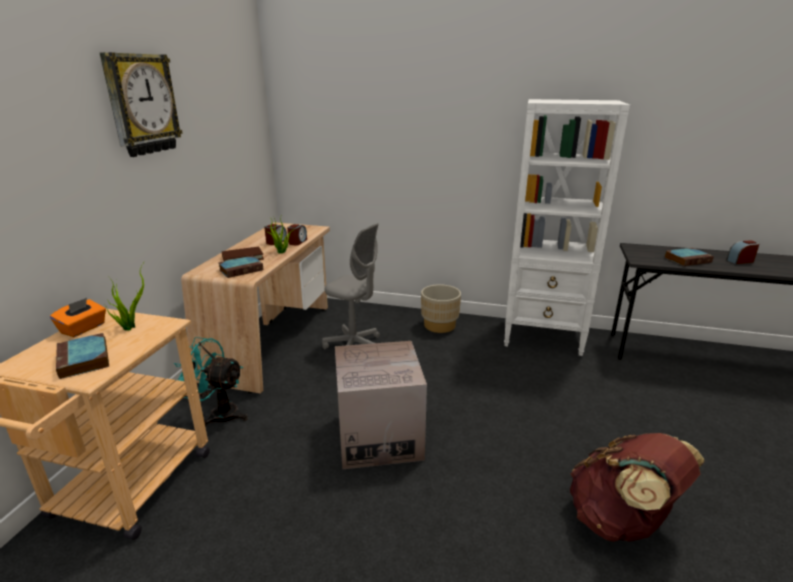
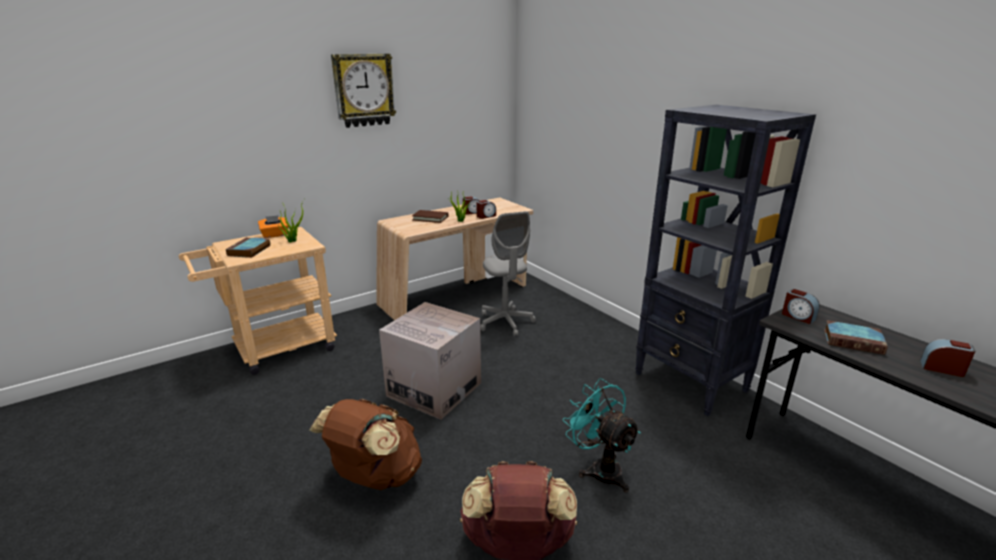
camera: 40 degrees right, 0 degrees up
(218, 414) = (366, 329): turquoise fan -> turquoise fan (600, 468)
(242, 269) = (415, 226): book -> none
(439, 325) = (600, 333): beige planter -> none
(446, 550) = (374, 477): none -> brown backpack
(543, 337) = (691, 382): white bookcase -> black bookcase
(640, 254) = (798, 316): none -> alarm clock

